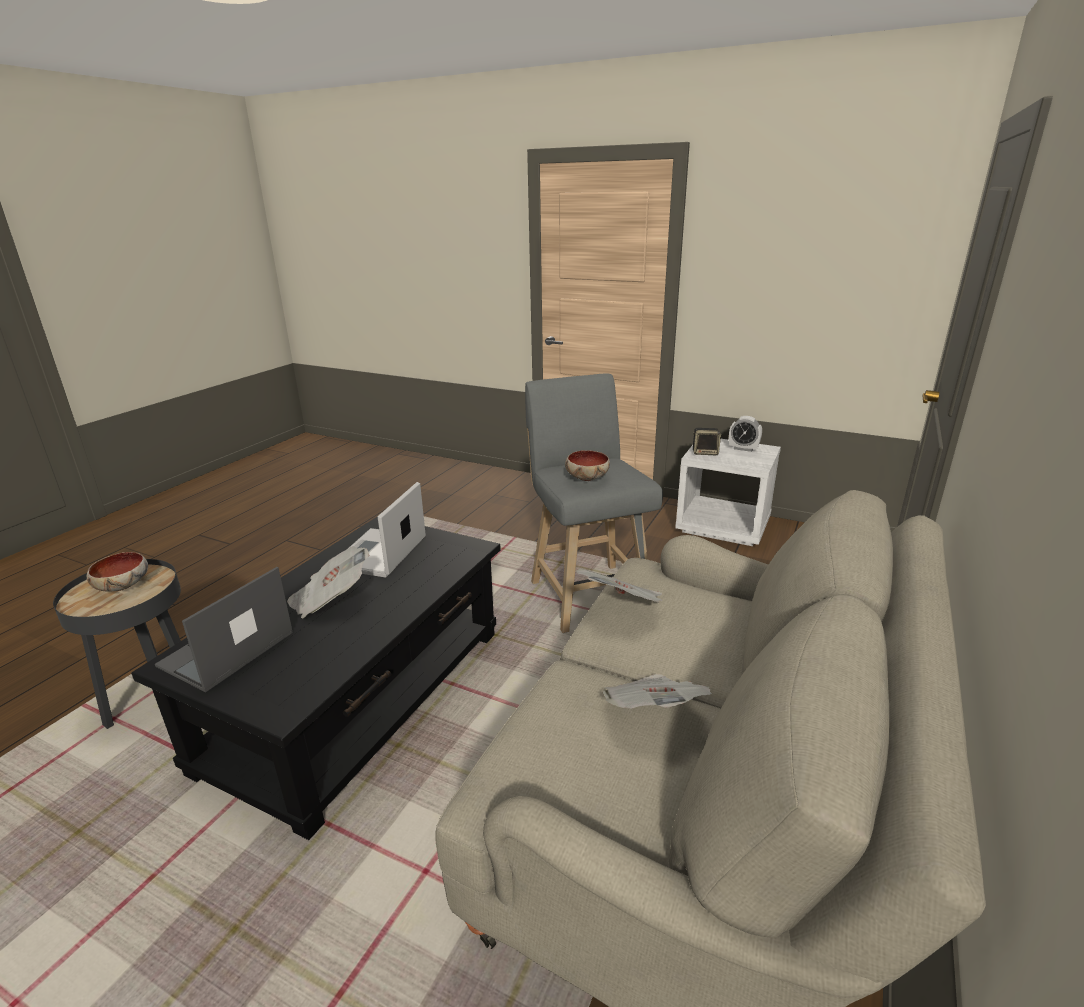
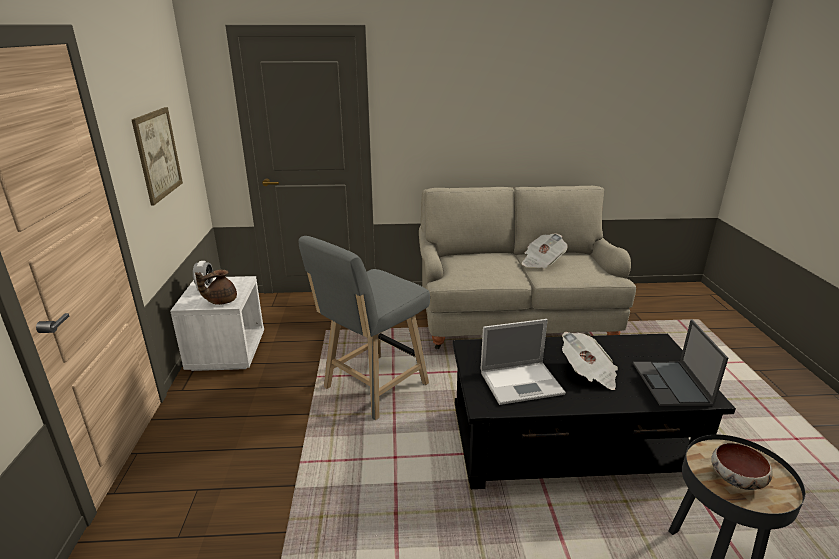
camera: 120 degrees left, 0 degrees up
(226, 650) = (672, 384): laptop -> laptop turned 90 degrees clockwise
(586, 477) = (389, 286): bowl -> none
(623, 606) = (488, 275): newspaper -> none
(705, 452) = (221, 301): speaker -> brown teapot
(791, 289) = (158, 154): none -> picture

